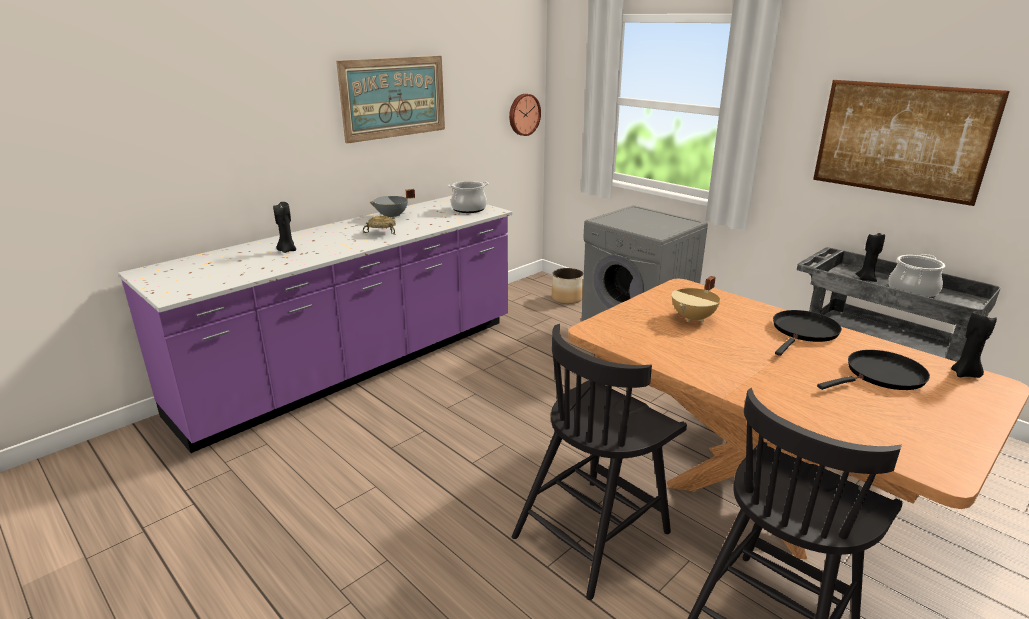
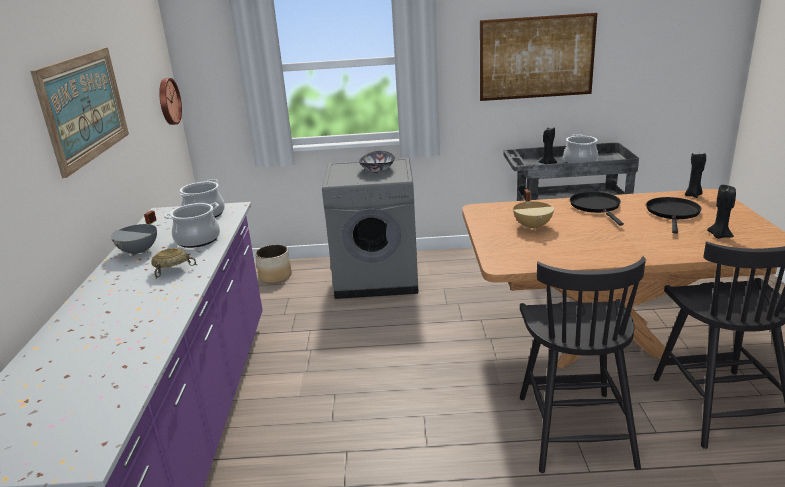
camera: 45 degrees left, 0 degrees up
(287, 250) = (104, 336): black candle -> black candle (719, 236)
(431, 222) = (197, 239): none -> cooking pot
(655, 222) = (377, 170): none -> bowl

